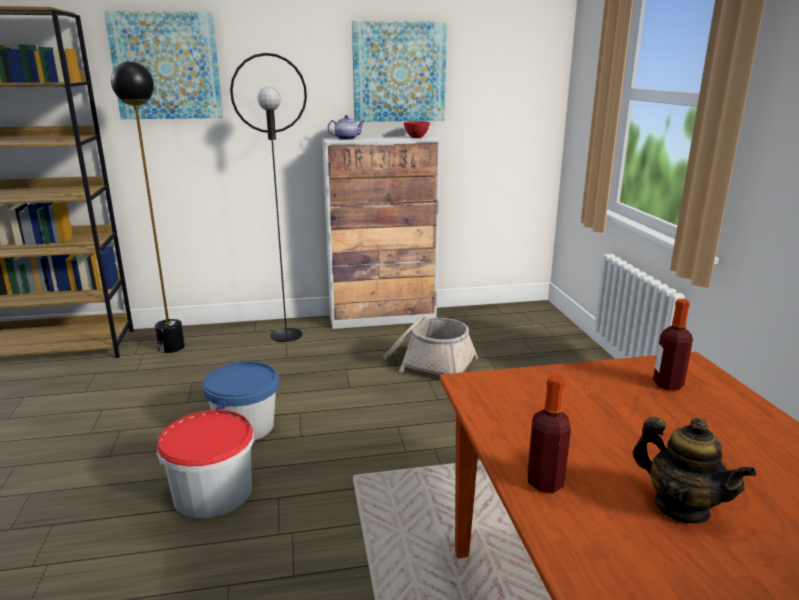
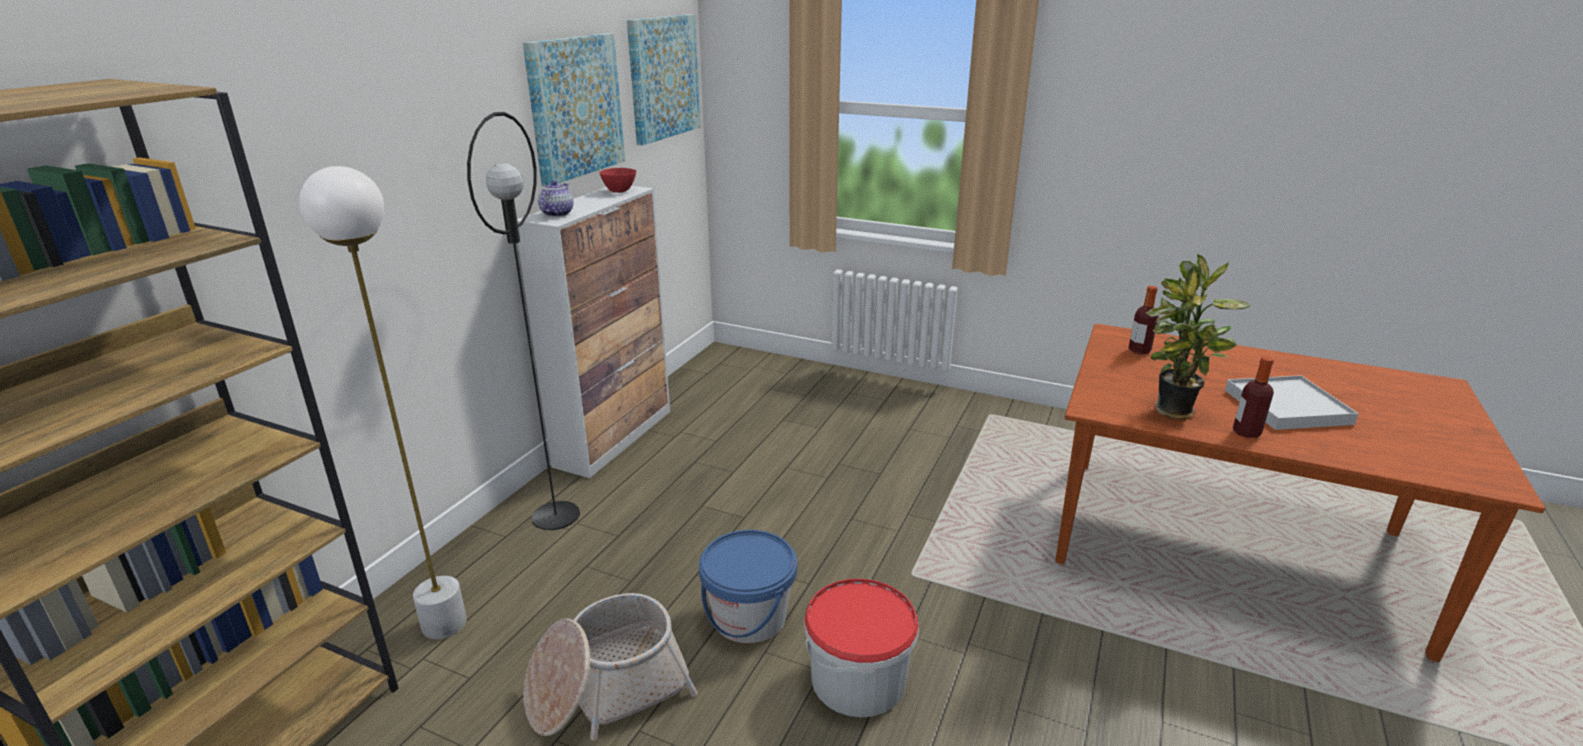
camera: 55 degrees left, 5 degrees up
(166, 66) = (293, 157): picture -> picture (663, 78)
(171, 347) = (444, 624): black floor lamp -> white floor lamp
(428, 363) = (754, 453): basket -> basket (607, 688)
(526, 427) = (1172, 413): none -> potted plant
(681, 507) = (1286, 407): teapot -> white tray

